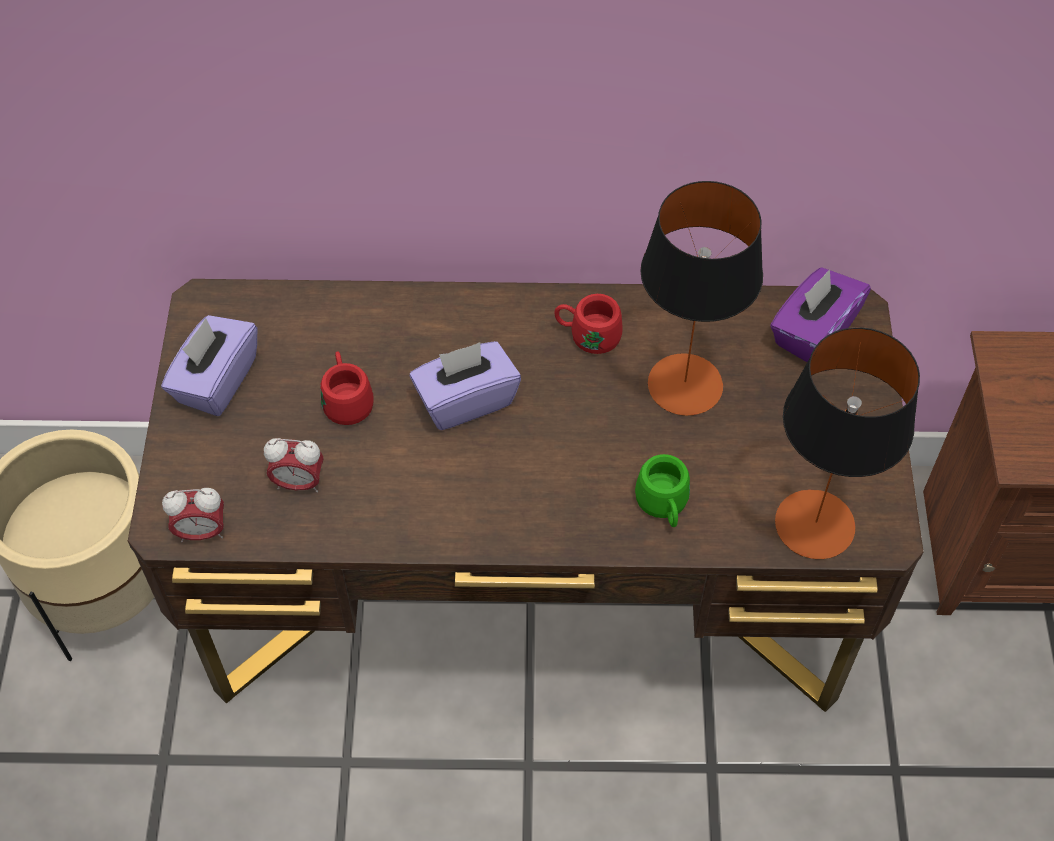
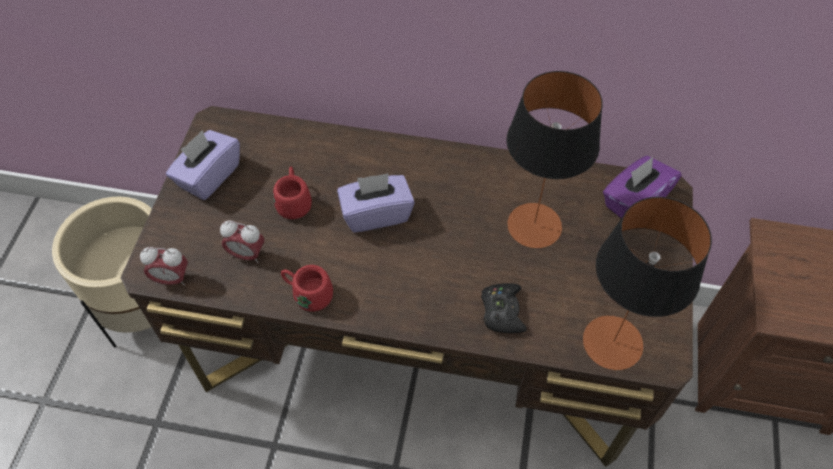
camera: 10 degrees right, 0 degrees up
(587, 335) = (471, 181): red mug -> red mug (307, 294)
(663, 506) = (502, 311): green mug -> black game controller

